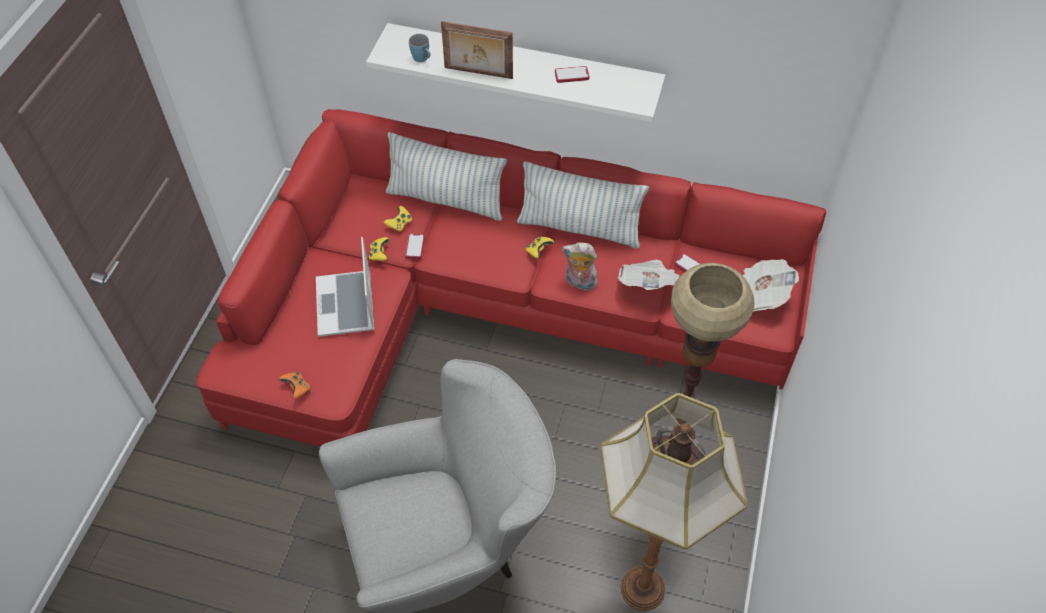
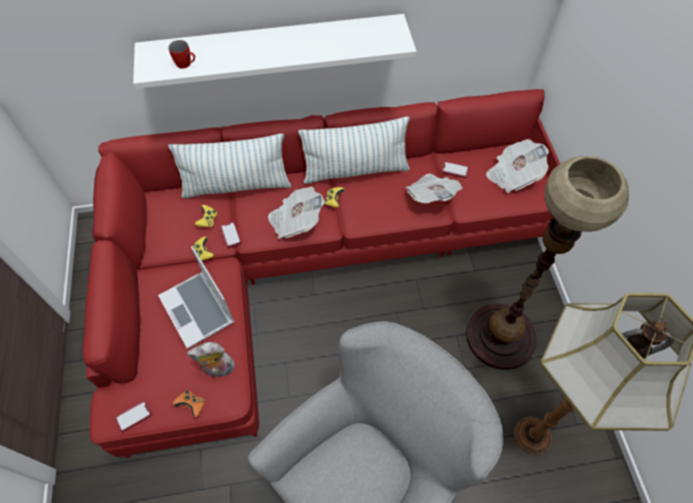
camera: 25 degrees left, 5 degrees up
(422, 59) = (186, 64): blue mug -> red mug
(478, 73) = (245, 62): picture frame -> none
(487, 257) = (296, 221): none -> newspaper
(571, 75) = (328, 38): phone -> phone (134, 416)
(579, 283) = (379, 215): plush toy -> plush toy (217, 369)

